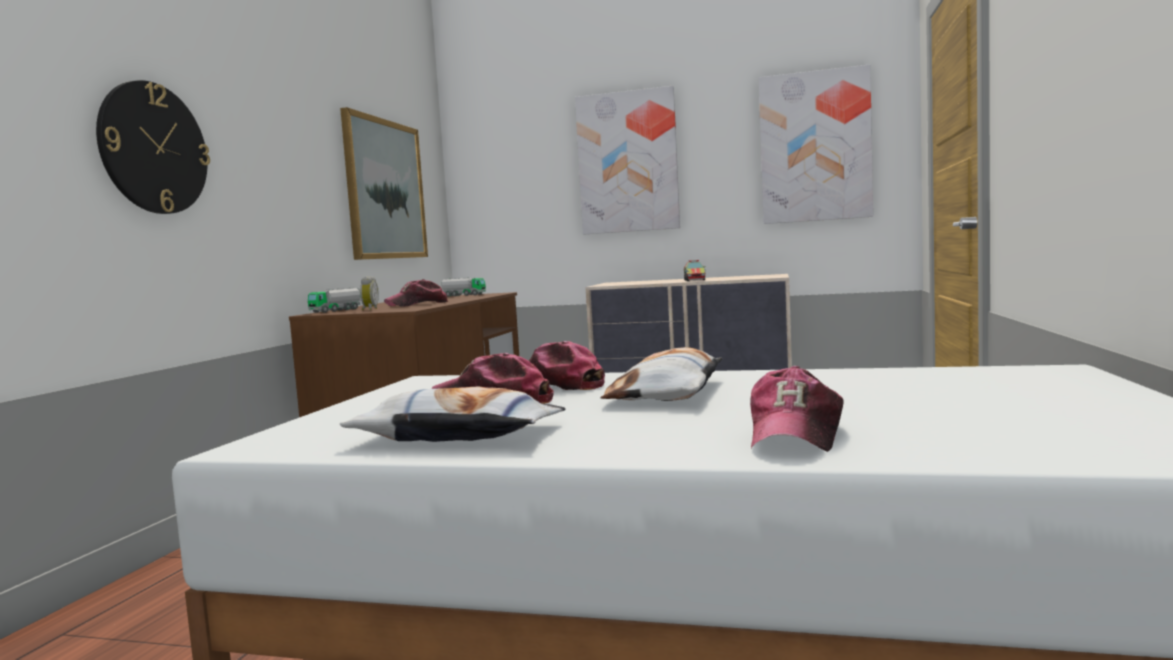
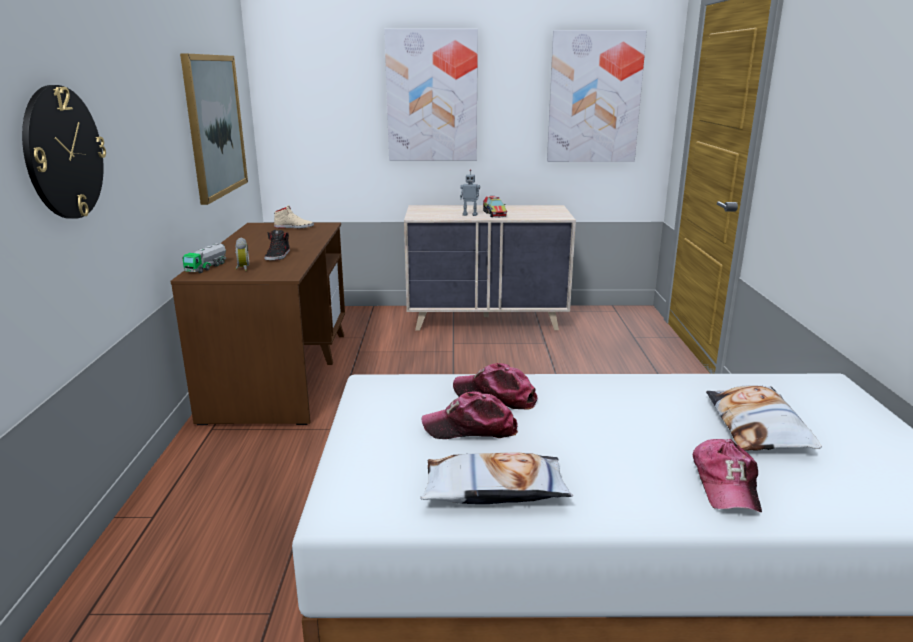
camera: 15 degrees left, 15 degrees up
(418, 304) = (278, 256): cap -> black shoe
(463, 295) = (294, 227): toy truck -> beige shoe
(665, 281) = (470, 214): none -> toy robot
(668, 392) = (594, 414): pillow -> pillow (758, 427)

